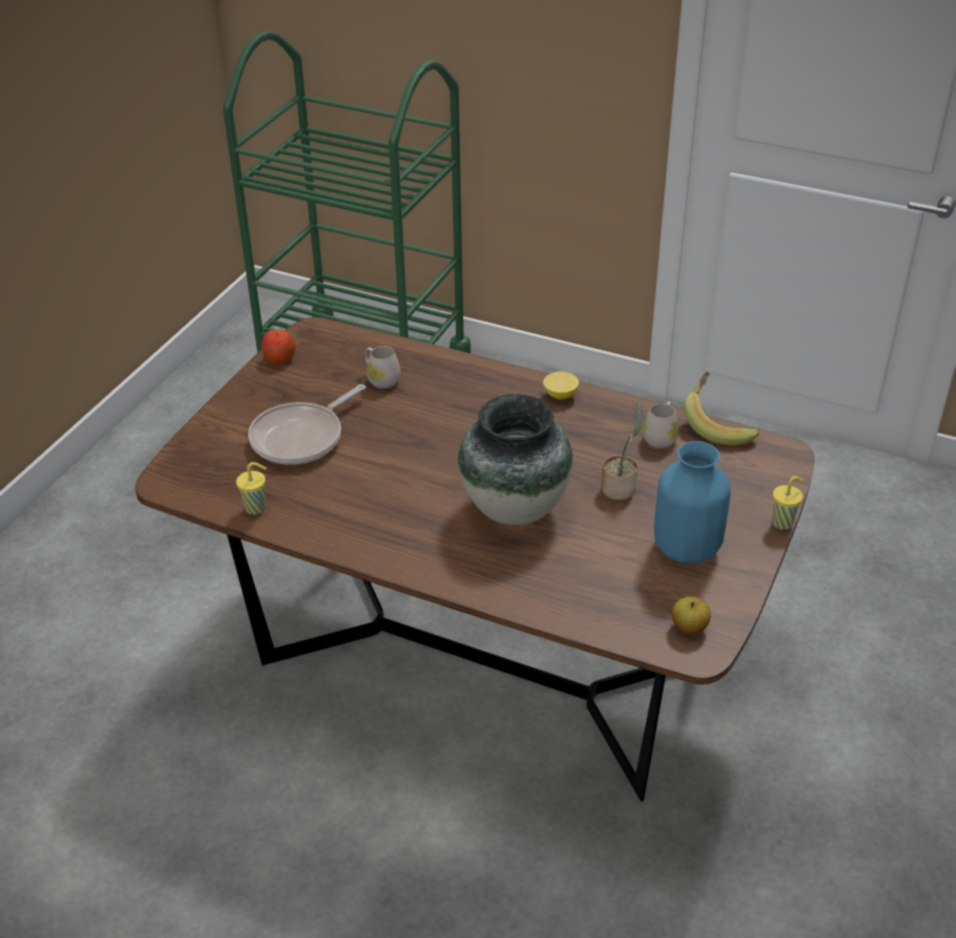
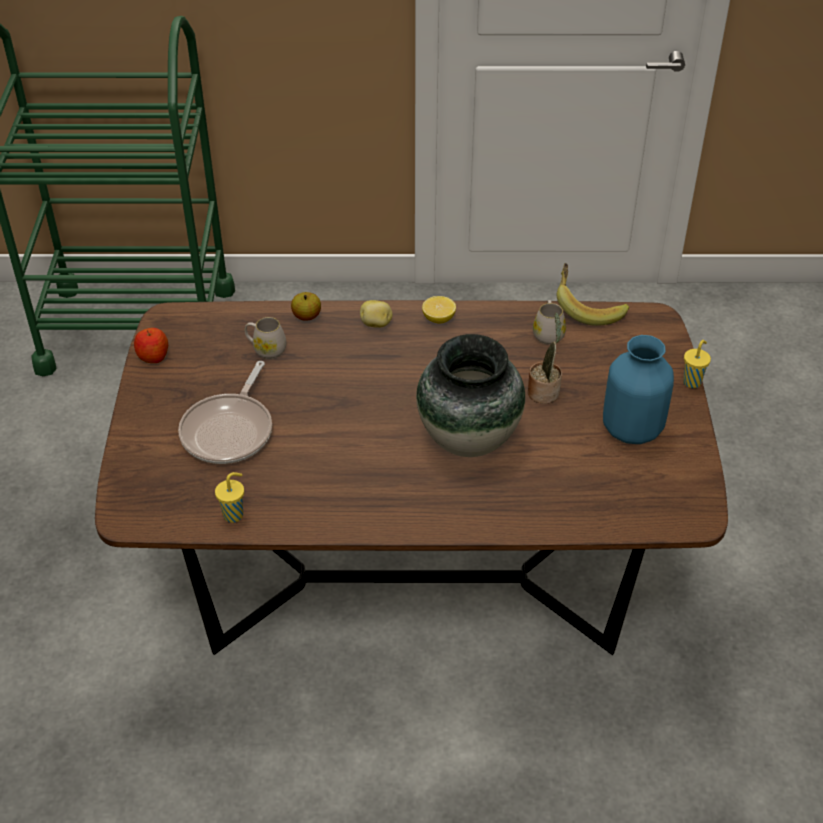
camera: 25 degrees left, 5 degrees up
(497, 384) = (376, 324): none -> potato
(689, 627) = (677, 499): apple -> apple (306, 316)

